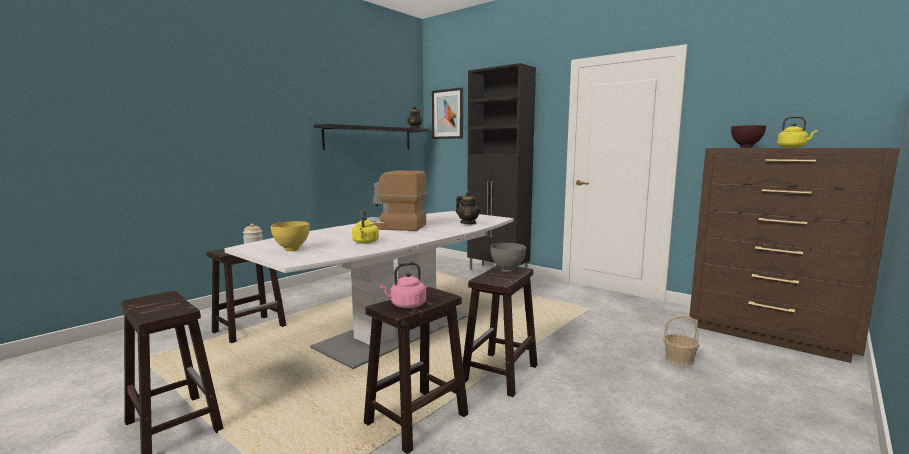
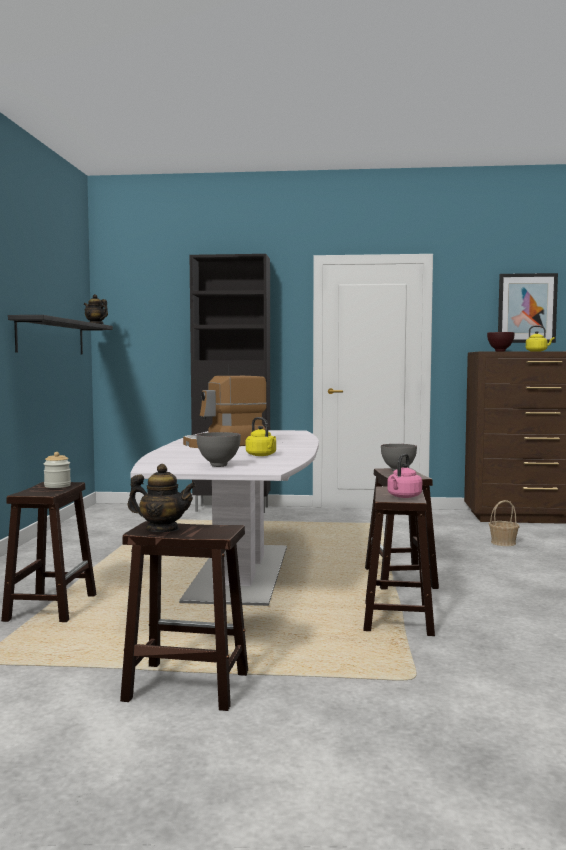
camera: 35 degrees left, 5 degrees down
(291, 250) = (218, 466): yellow bowl -> grey bowl
(447, 114) = (136, 307): picture -> picture (527, 308)
(468, 223) = (286, 436): teapot -> teapot (162, 530)

